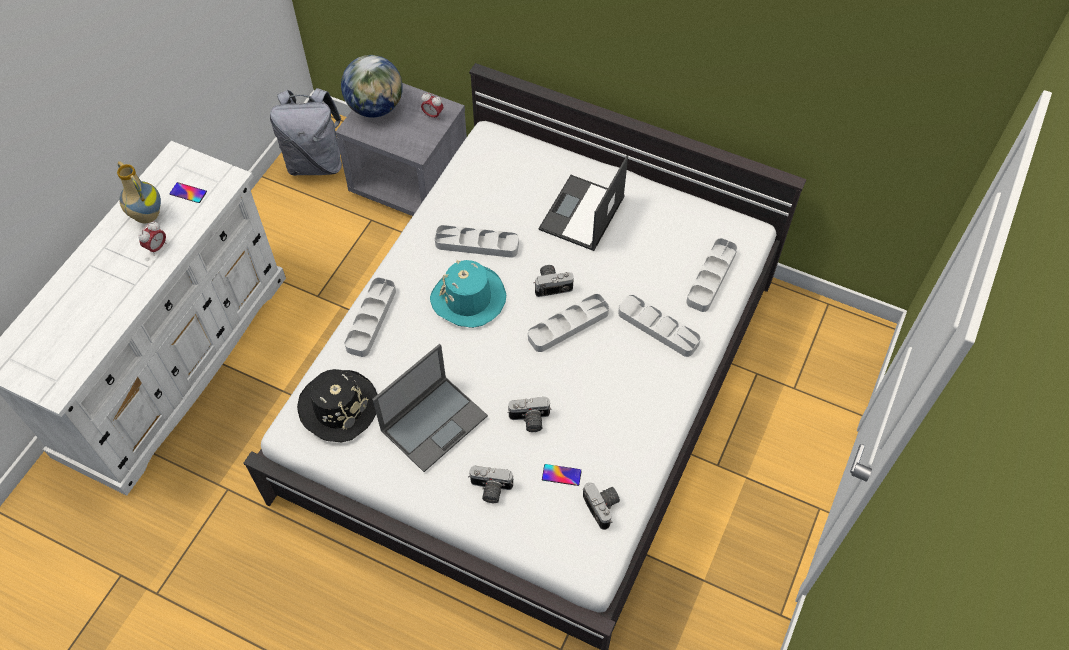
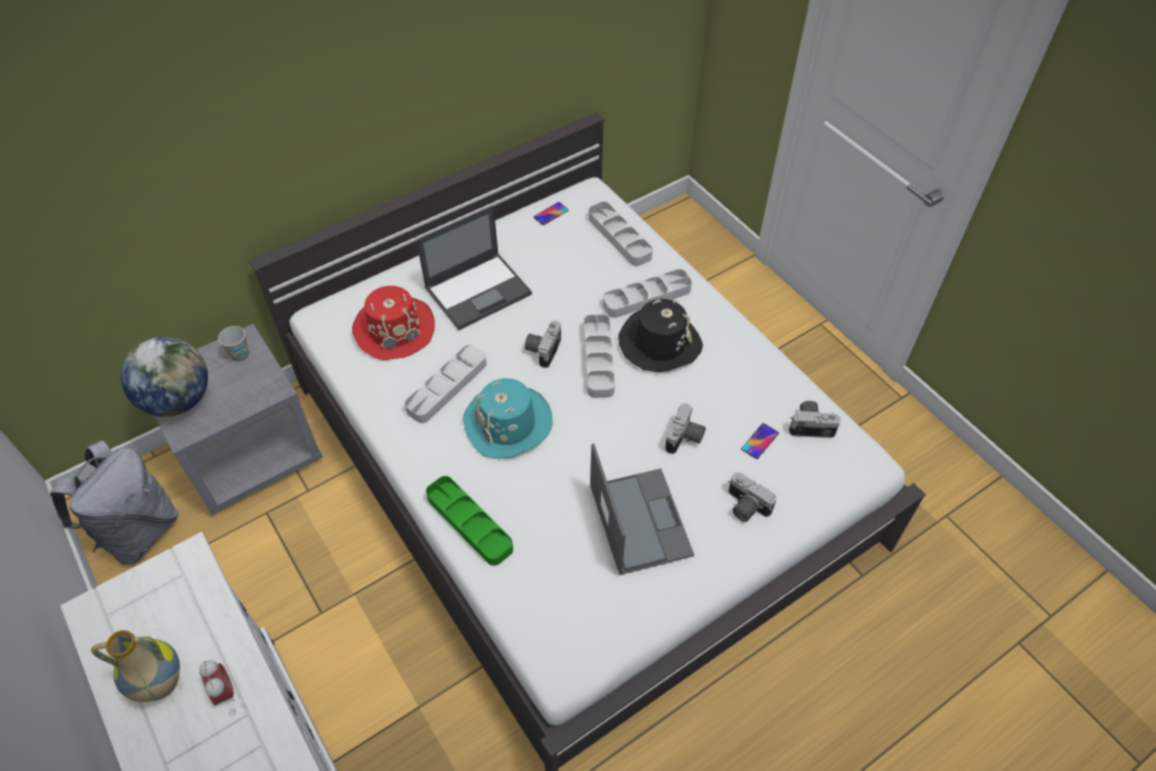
camera: 60 degrees left, 5 degrees down
(188, 193) = (167, 617): phone -> phone (551, 214)
(338, 407) = (563, 604): black hat -> black hat (659, 342)
(371, 319) = (469, 523): grey tray -> green tray
(433, 115) = (240, 355): alarm clock -> cup
(490, 490) = (744, 507): camera -> camera turned 90 degrees clockwise
(507, 184) = (394, 328): none -> red hat
(581, 214) = (479, 290): laptop -> laptop turned 90 degrees counterclockwise

